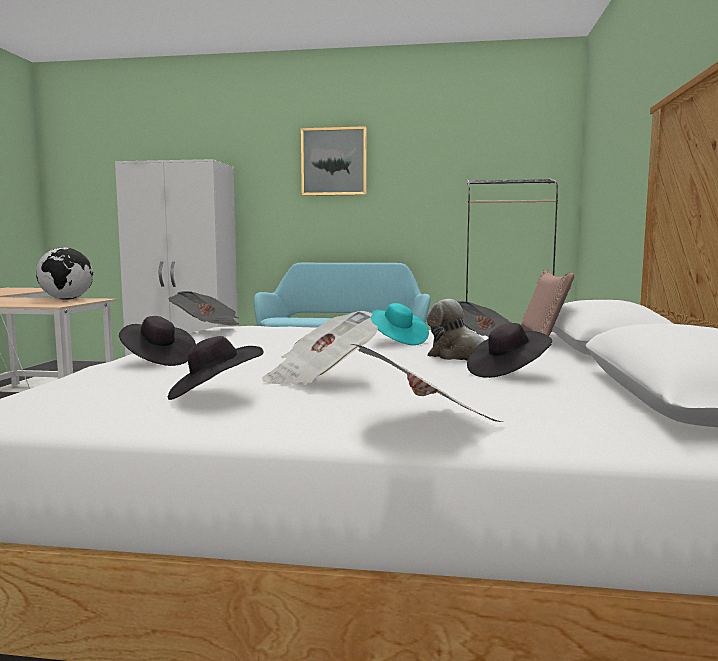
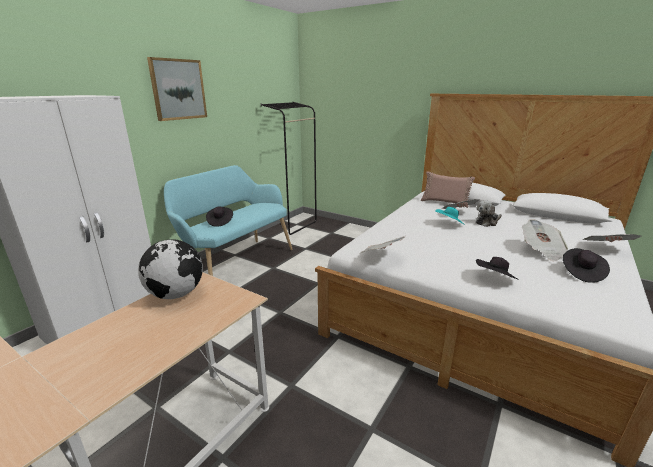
camera: 65 degrees left, 15 degrees up
(507, 372) = (523, 223): black hat -> black hat (220, 222)

